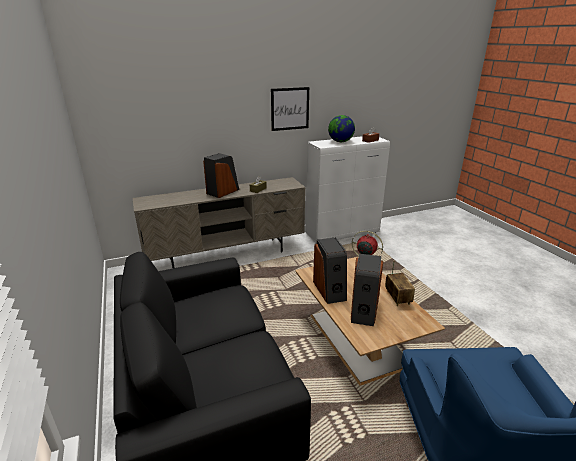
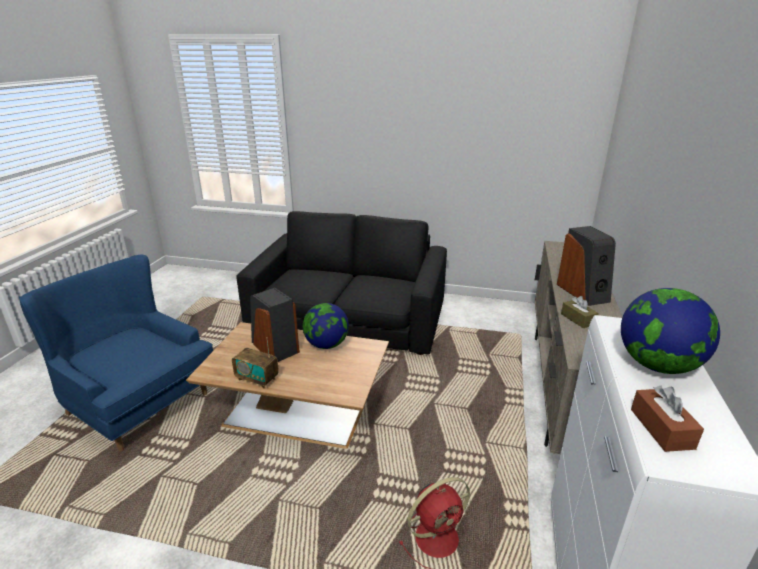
camera: 125 degrees right, 0 degrees up
(290, 109) = (701, 225): picture -> none
(330, 290) = (326, 345): speaker -> globe

